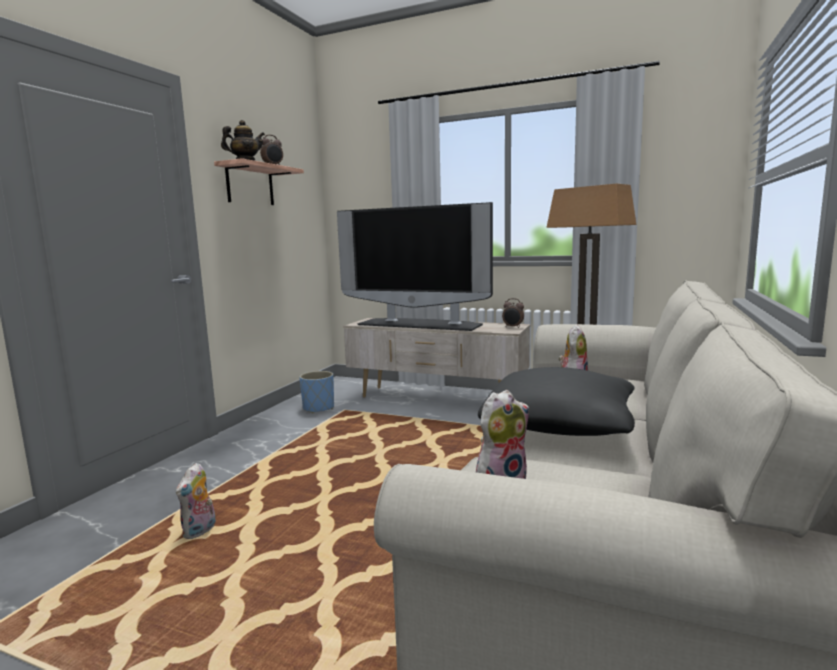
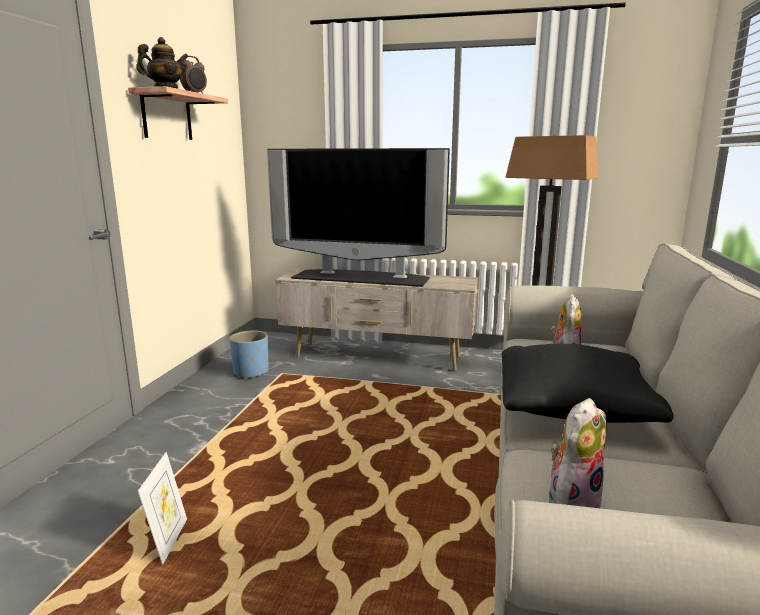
camera: 10 degrees left, 5 degrees up
(200, 532) = (169, 542): plush toy -> picture frame
(513, 327) = (463, 281): alarm clock -> none

